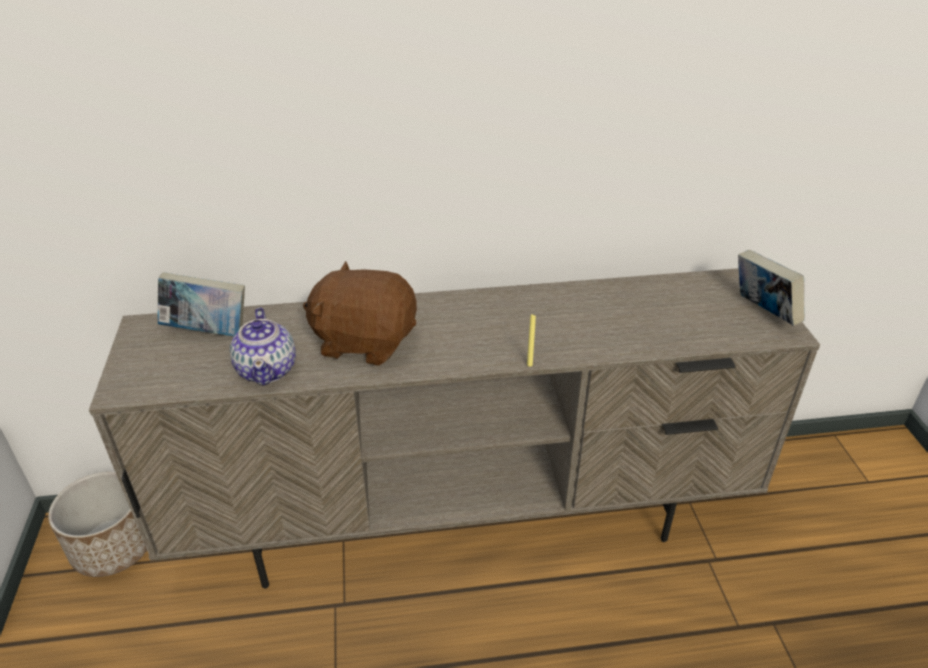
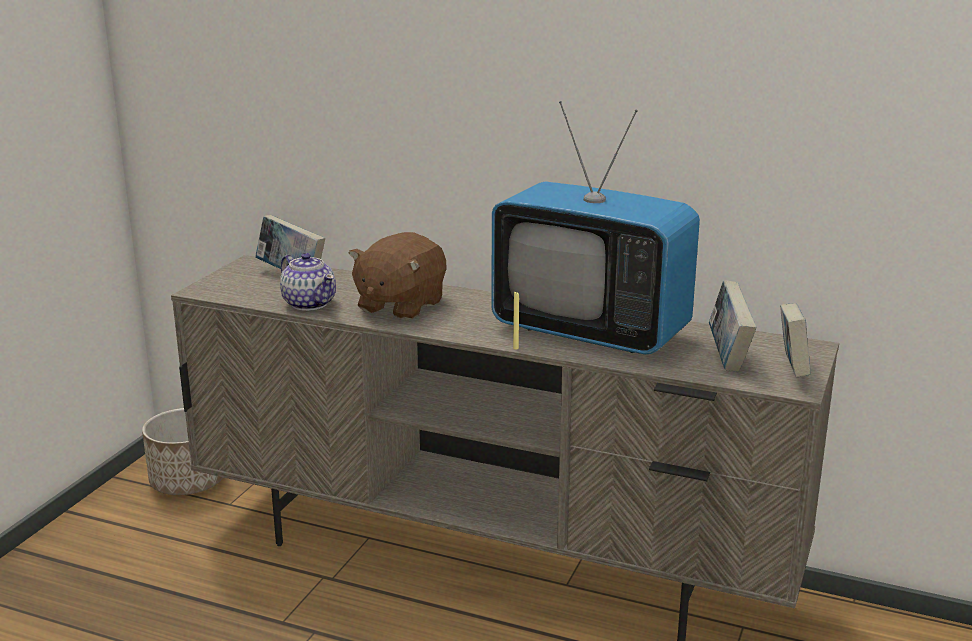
camera: 30 degrees right, 15 degrees down
(267, 369) = (309, 303): teapot -> teapot turned 60 degrees counterclockwise
(364, 341) = (399, 305): brown plush toy -> brown plush toy turned 105 degrees counterclockwise
(569, 318) = (591, 331): none -> television
(703, 312) = (728, 357): none -> book

